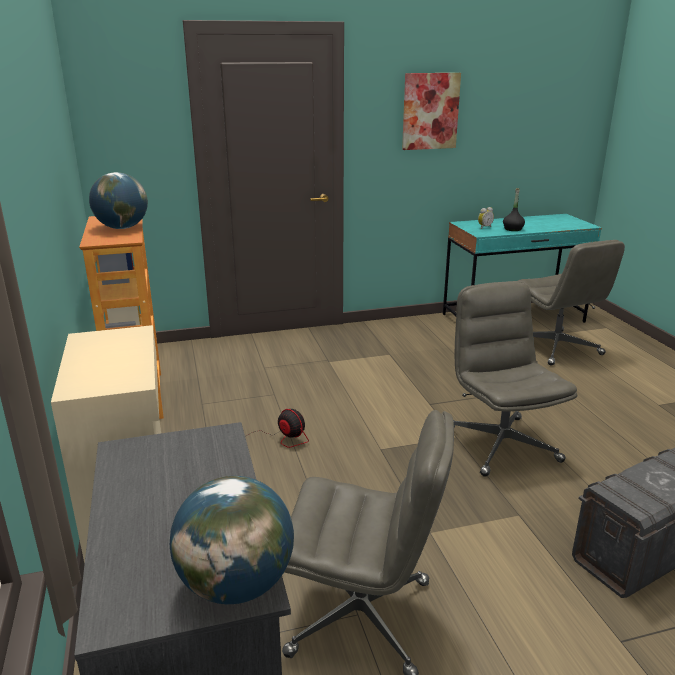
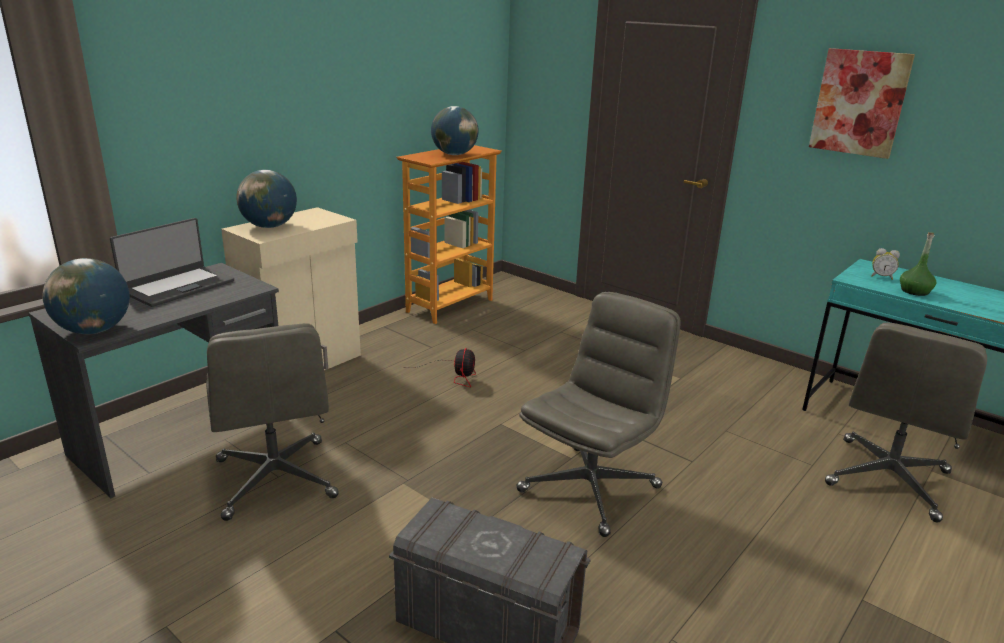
camera: 55 degrees right, 0 degrees up
(98, 371) = (270, 226): none -> globe
(147, 488) = (177, 286): none -> laptop
(512, 229) = (914, 291): black bottle -> green bottle

